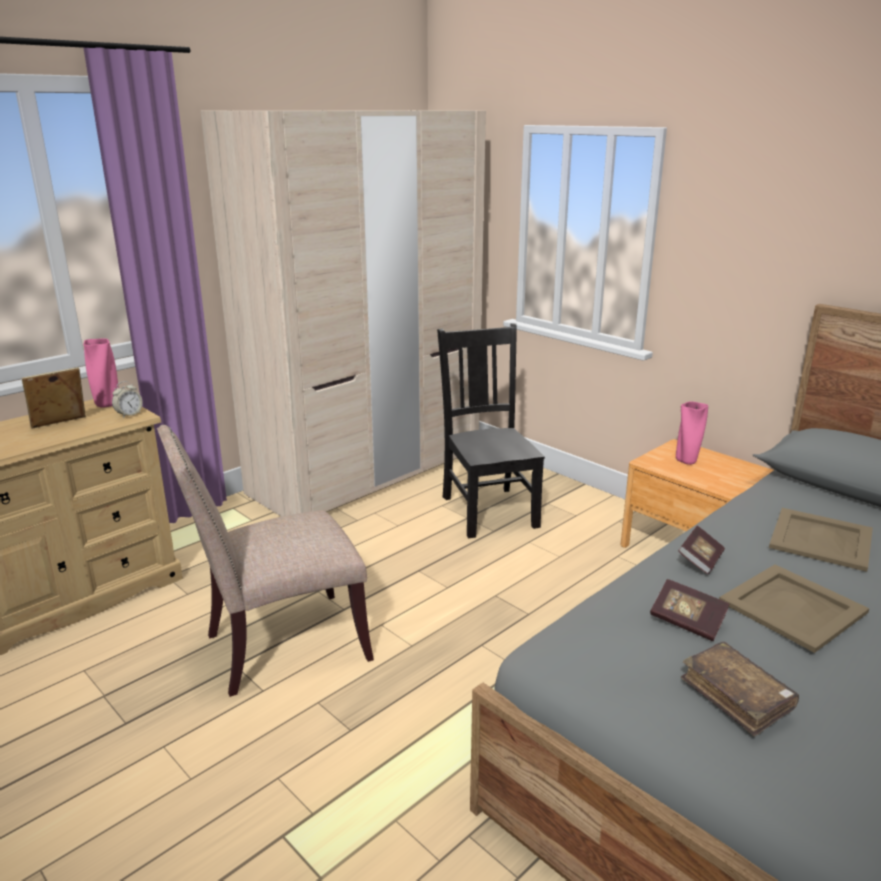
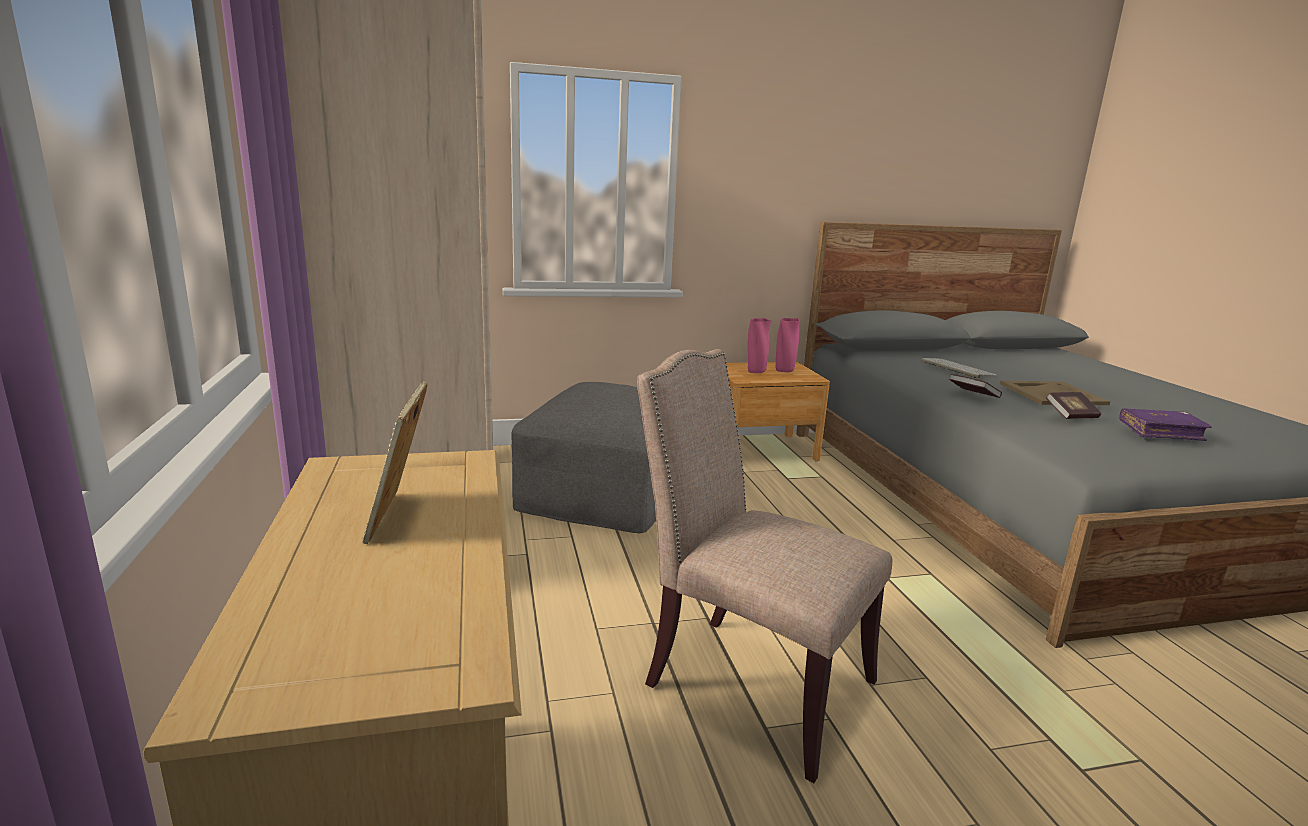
camera: 60 degrees left, 5 degrees down
(107, 405) = (362, 471): pink vase -> pink vase (784, 371)
(129, 414) = (448, 464): alarm clock -> none
(279, 647) = (749, 682): beige chair -> beige chair turned 120 degrees clockwise
(488, 510) = (604, 487): black chair -> grey ottoman
(736, 696) = (1160, 432): brown book -> purple book
(820, 538) = (956, 368): beige tray -> keyboard

